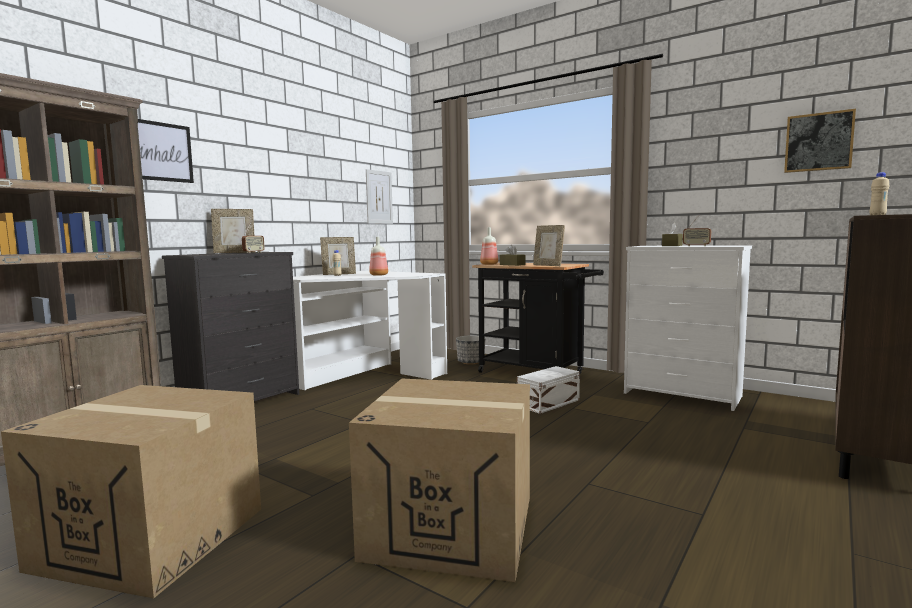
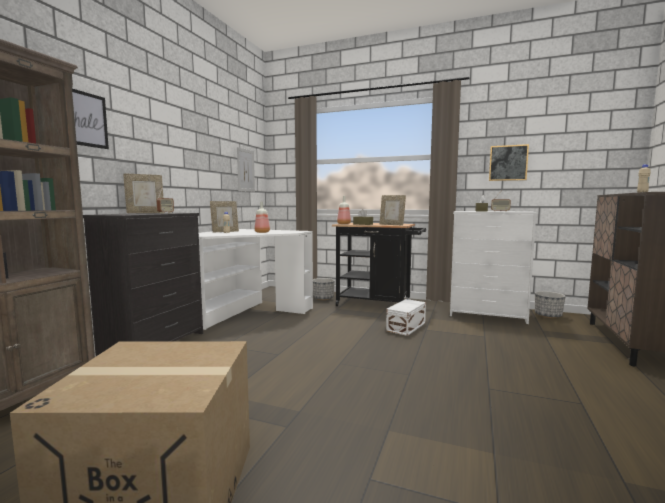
camera: 15 degrees left, 0 degrees up
(451, 526) = (424, 439): cardboard box -> none
(778, 402) = (547, 315): none -> planter
(818, 142) = (570, 144): picture -> picture (508, 163)

